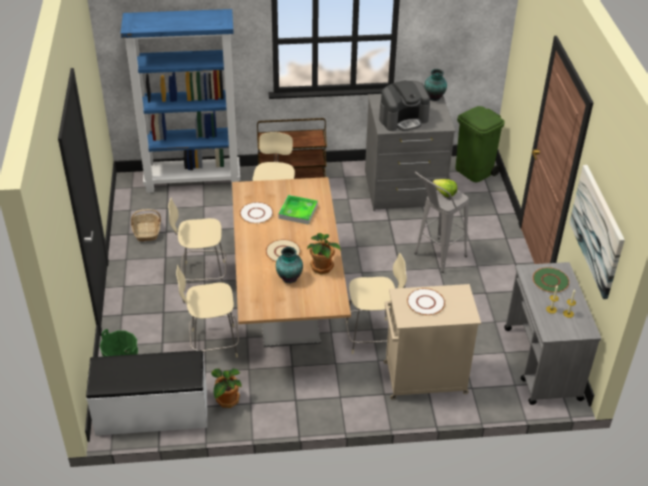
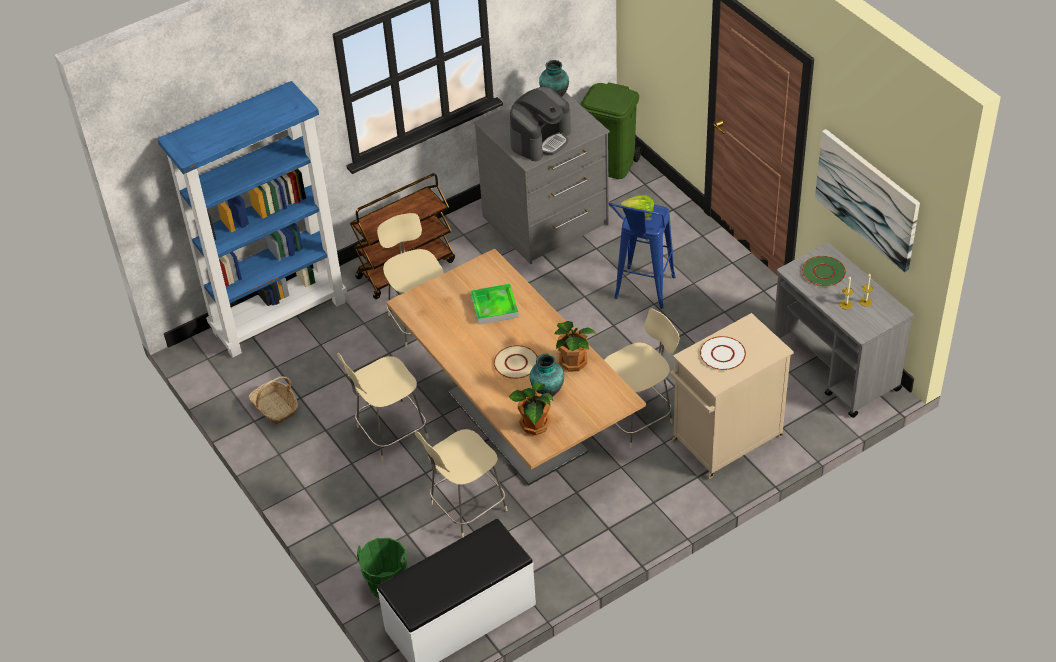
camera: 25 degrees left, 5 degrees up
(227, 400) = (534, 564): potted plant -> potted plant (534, 425)
(256, 213) = (448, 329): white plate -> none
(435, 258) = (642, 294): grey stool -> blue stool

